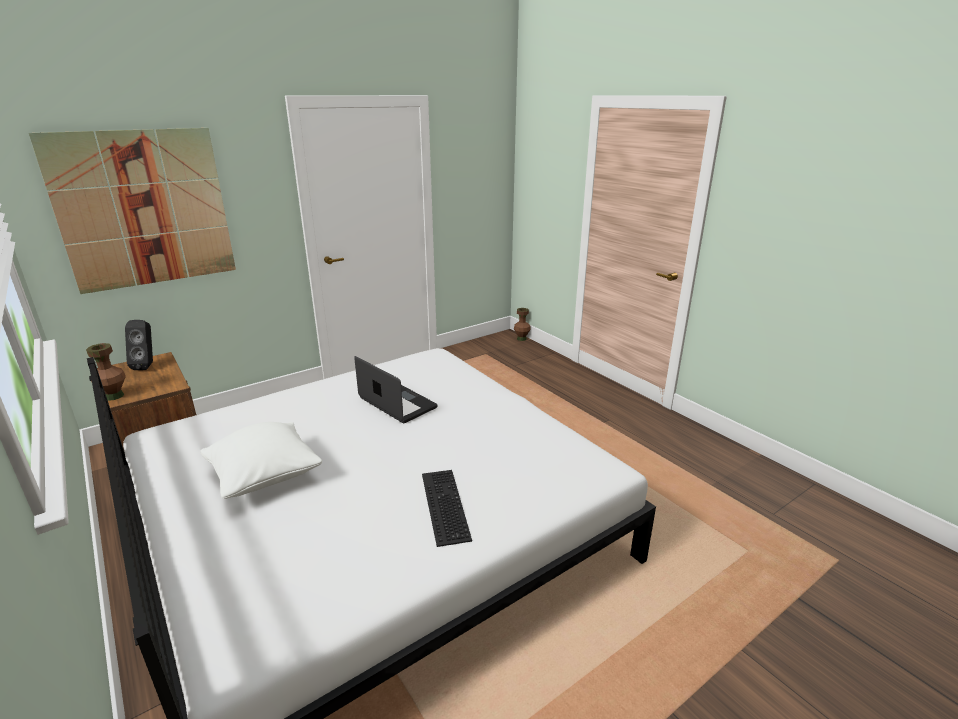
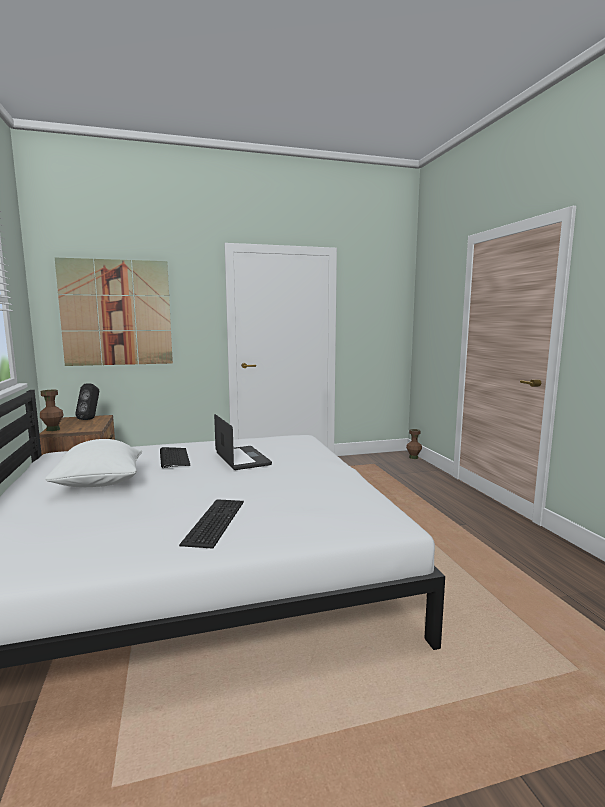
camera: 20 degrees right, 15 degrees down
(317, 416) = (173, 458): none -> keyboard

